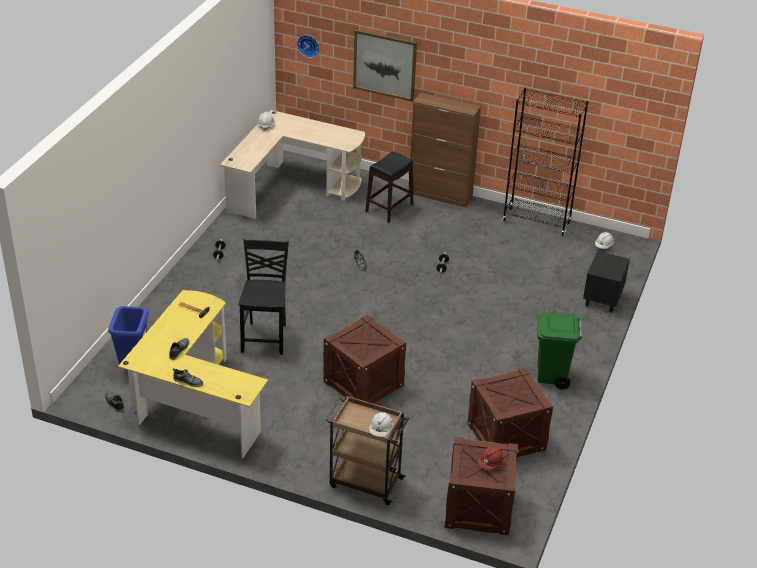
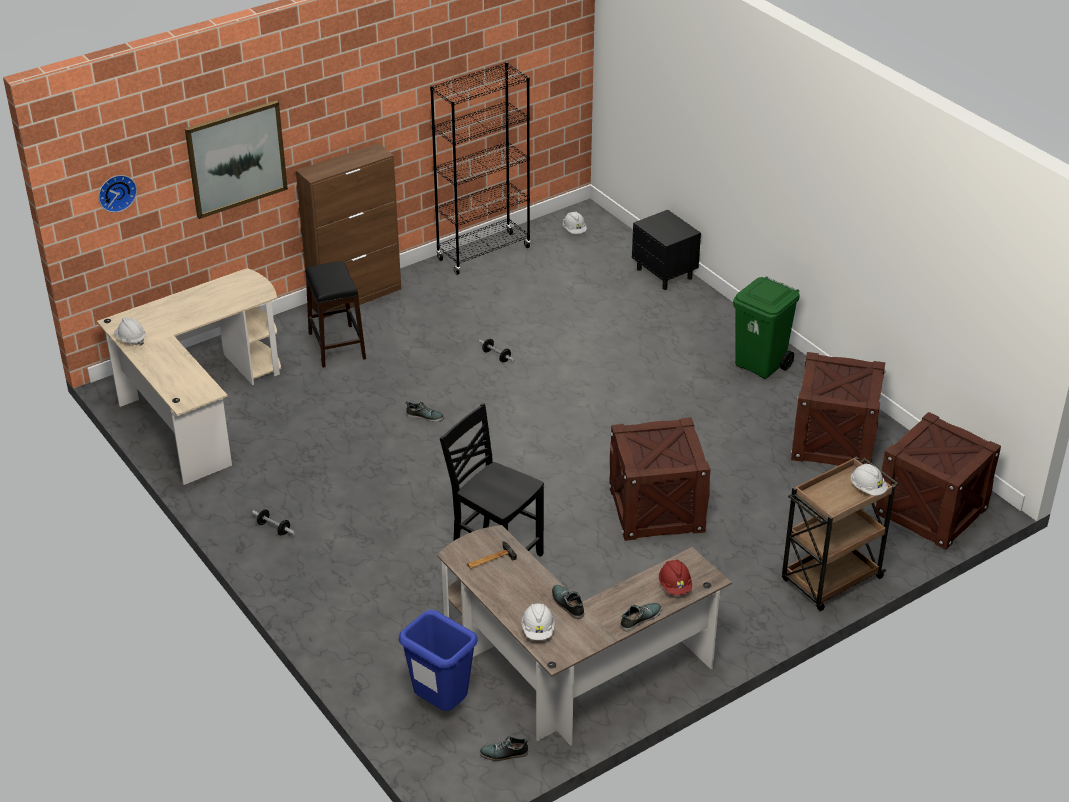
camera: 55 degrees left, 0 degrees up
(149, 347) = (538, 630): none -> white hard hat
(192, 403) = (568, 674): yellow desk -> brown desk
(490, 464) = (945, 444): red hard hat -> red hard hat (675, 586)

